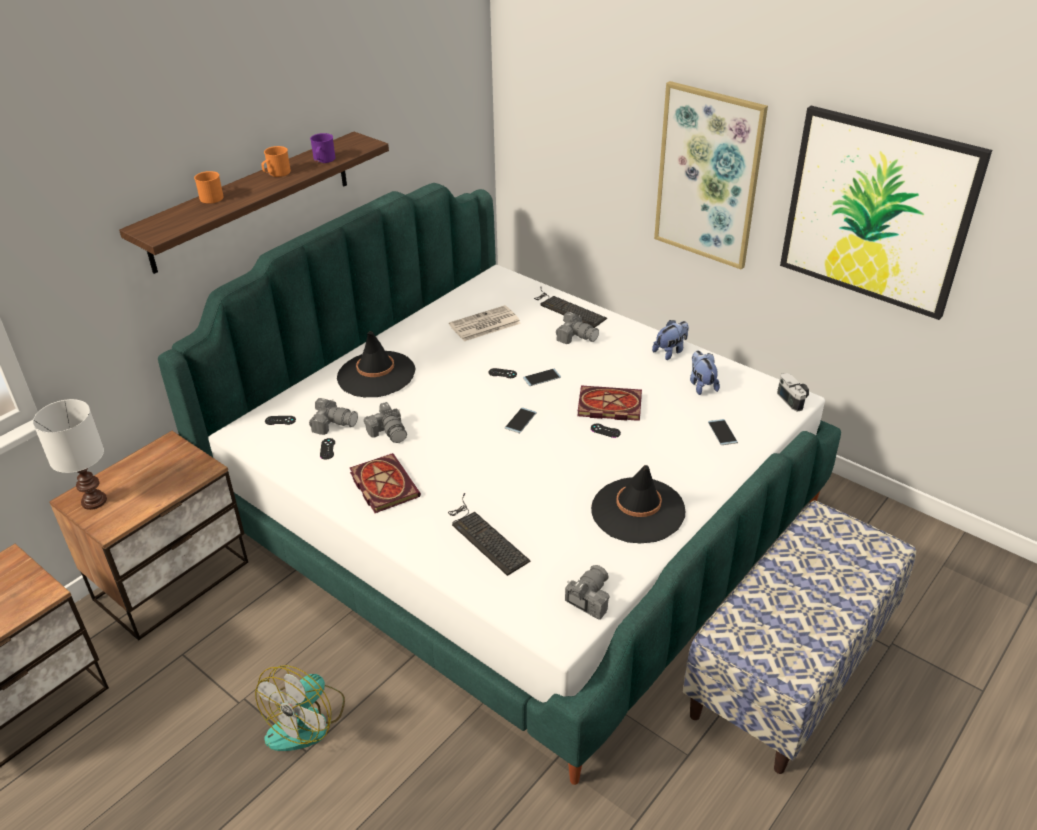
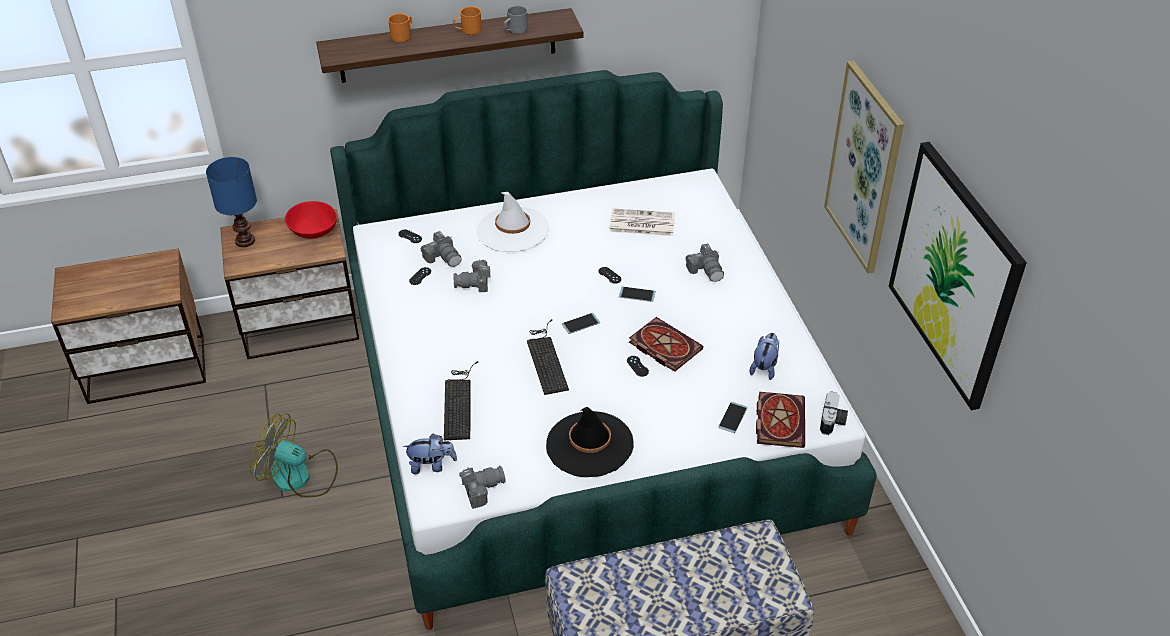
camera: 35 degrees right, 5 degrees up
(95, 500) = (245, 240): white table lamp -> blue table lamp
(166, 460) = (312, 231): none -> red bowl
(307, 720) = (300, 476): fan -> fan turned 45 degrees clockwise
(323, 160) = (515, 30): purple mug -> grey mug
(376, 375) = (512, 230): black hat -> white hat
(382, 484) = (429, 324): book -> book (779, 420)
(389, 432) = (475, 284): camera -> camera turned 75 degrees clockwise
(567, 308) = (727, 240): keyboard -> keyboard (546, 358)
(670, 351) = (773, 323): plush toy -> plush toy (431, 465)

